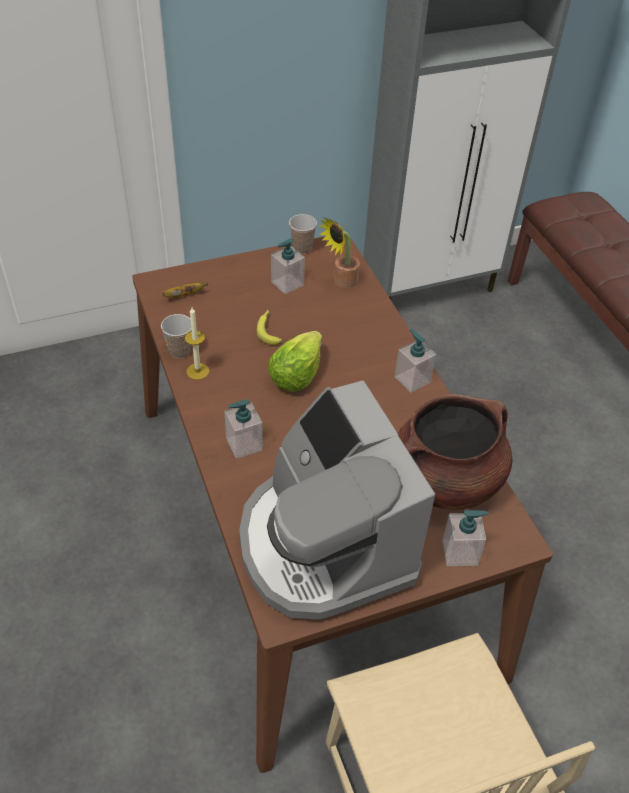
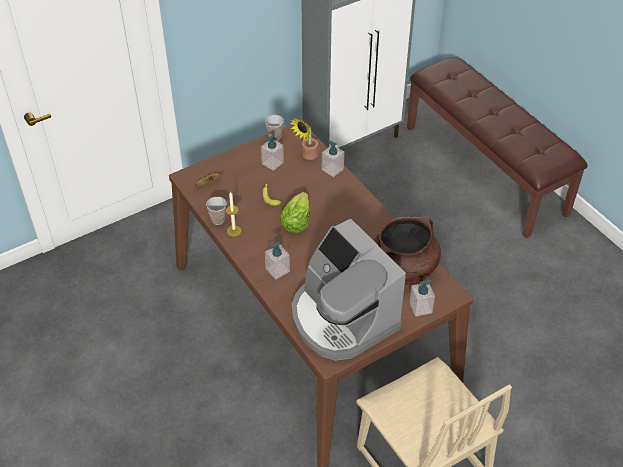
camera: 10 degrees left, 0 degrees up
(412, 379) = (368, 212): soap dispenser -> soap dispenser (332, 169)

